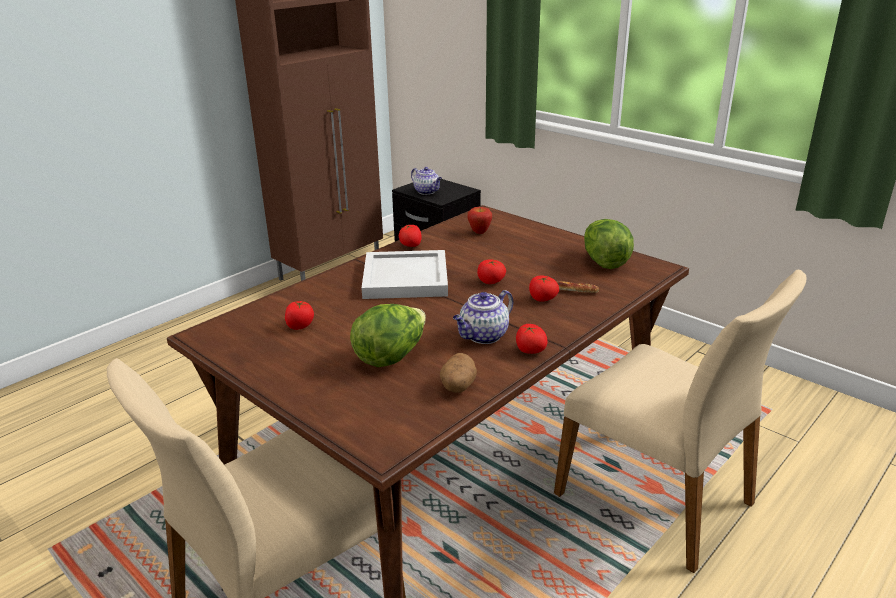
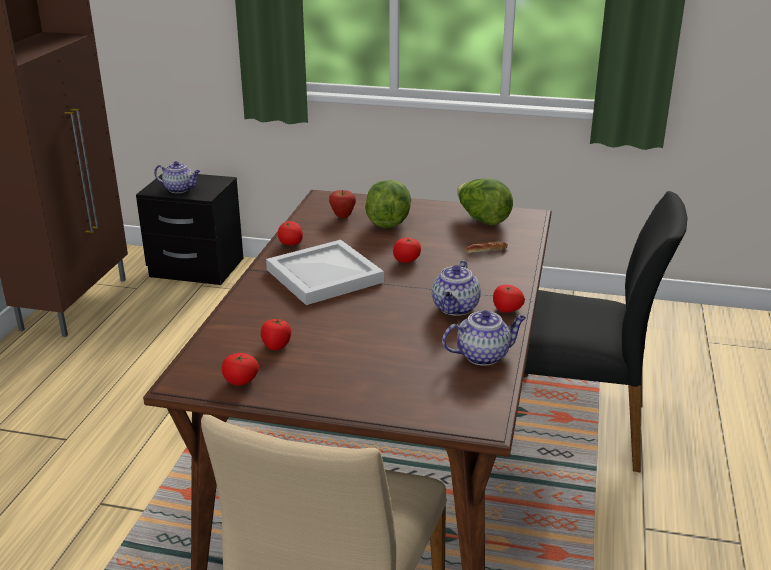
camera: 30 degrees left, 0 degrees up
(391, 356) = (397, 347): lettuce -> lettuce (388, 221)
(457, 387) = (483, 355): potato -> teapot
(542, 299) = (468, 264): tomato -> tomato (240, 381)
(657, 498) = (572, 425): beige chair -> black chair

